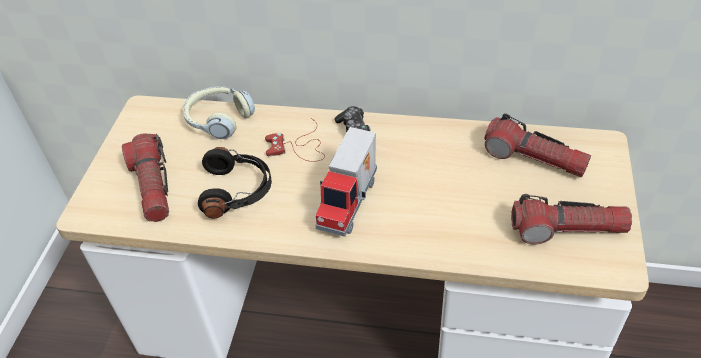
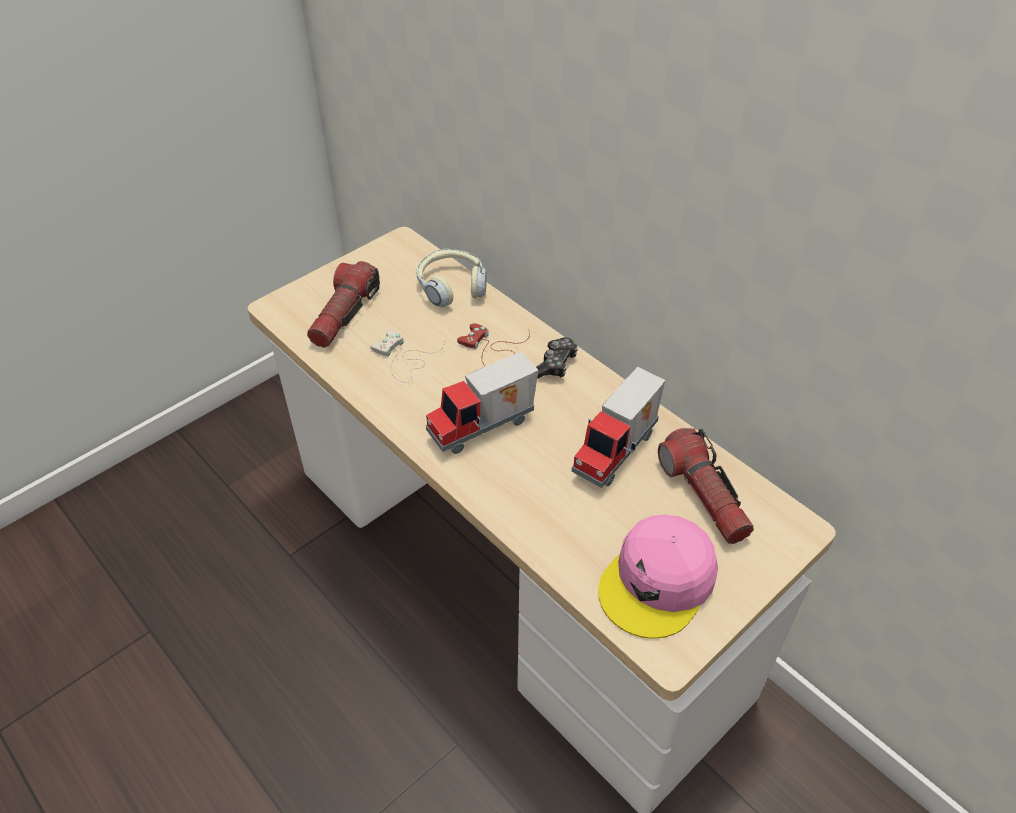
camera: 35 degrees right, 0 degrees up
(238, 191) = (404, 359): black headphones -> white game controller
(455, 164) = (618, 452): none -> toy truck
(567, 229) = (658, 582): flashlight -> pink cap

